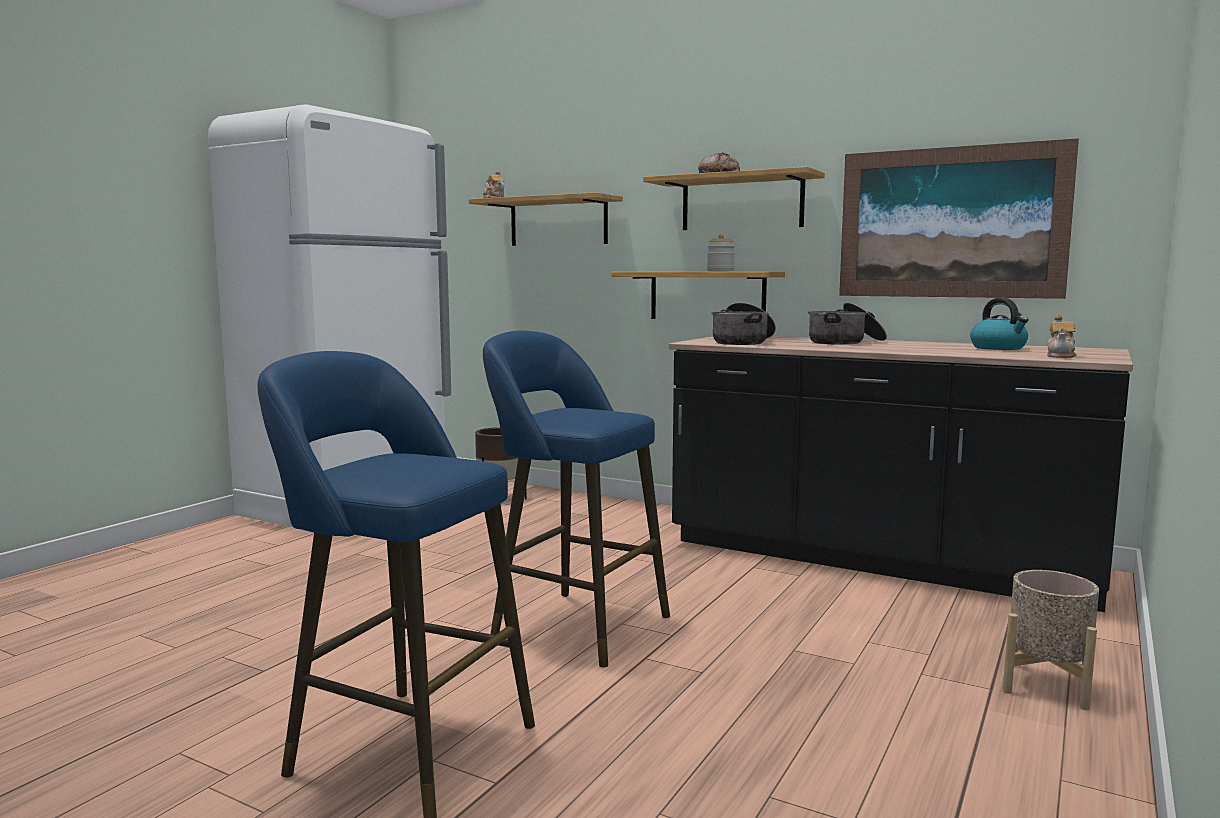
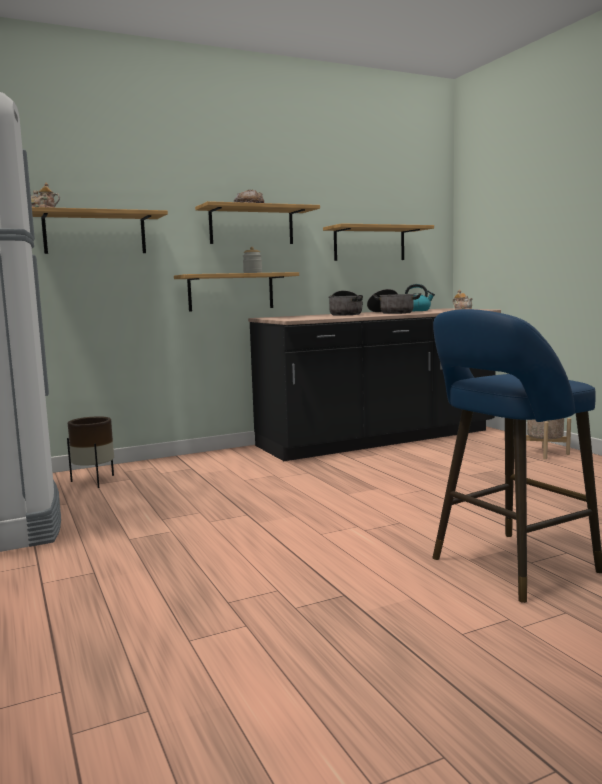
camera: 55 degrees left, 0 degrees up
(572, 625) = (381, 505): blue stool -> none
(743, 342) = (311, 317): cooking pot -> cooking pot (392, 313)
(950, 223) = (369, 244): picture -> shelf

